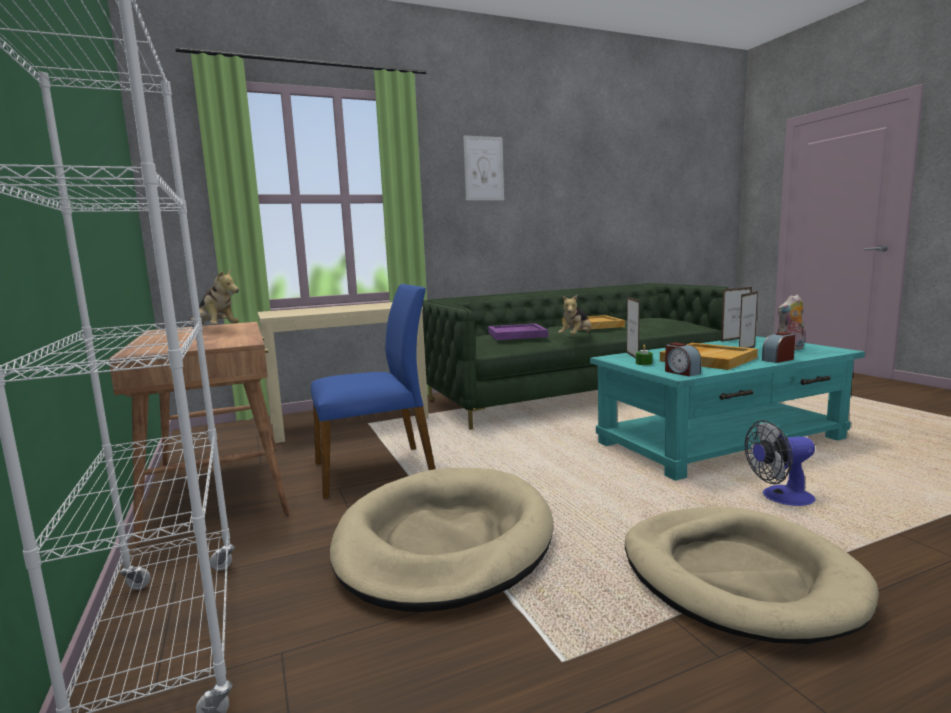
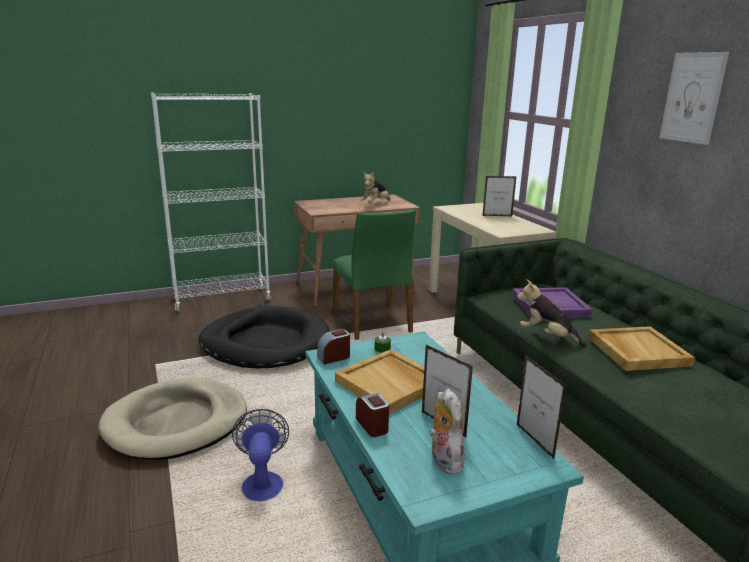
camera: 90 degrees right, 10 degrees up
(375, 469) = (372, 322): blue chair -> green chair
(444, 542) = (265, 343): beige dog bed -> black dog bed
(632, 356) = (419, 349): picture frame -> picture frame (497, 216)

